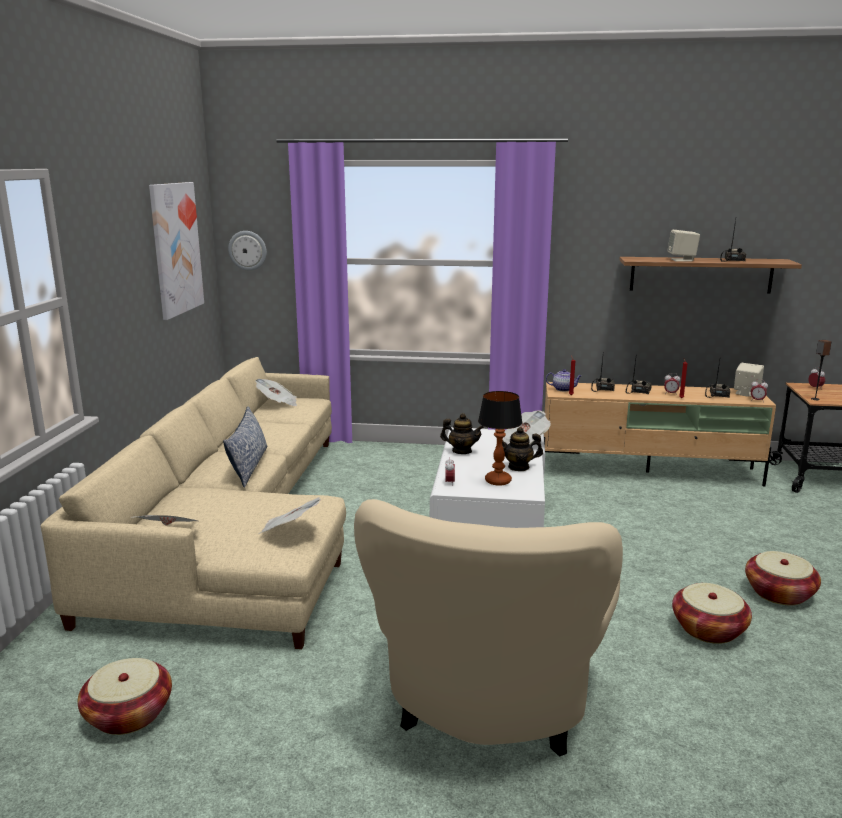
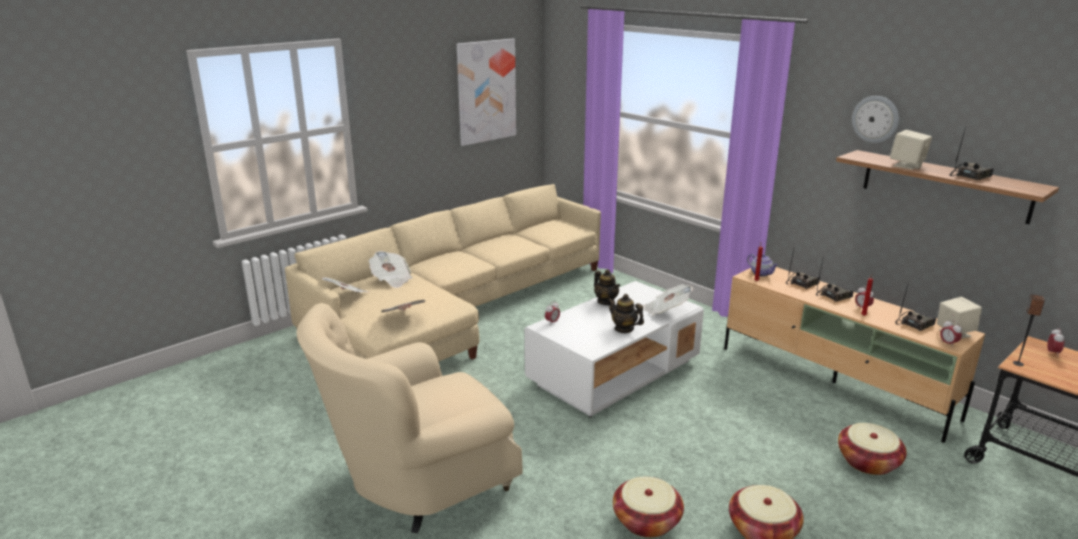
camera: 40 degrees right, 5 degrees up
(129, 714) = (266, 392): basket -> basket (868, 462)
(248, 250) = (563, 95): wall clock -> wall clock (875, 119)
(249, 466) = (457, 267): pillow -> none
(278, 403) = (548, 225): newspaper -> newspaper (391, 280)
(498, 481) = (587, 334): table lamp -> none

